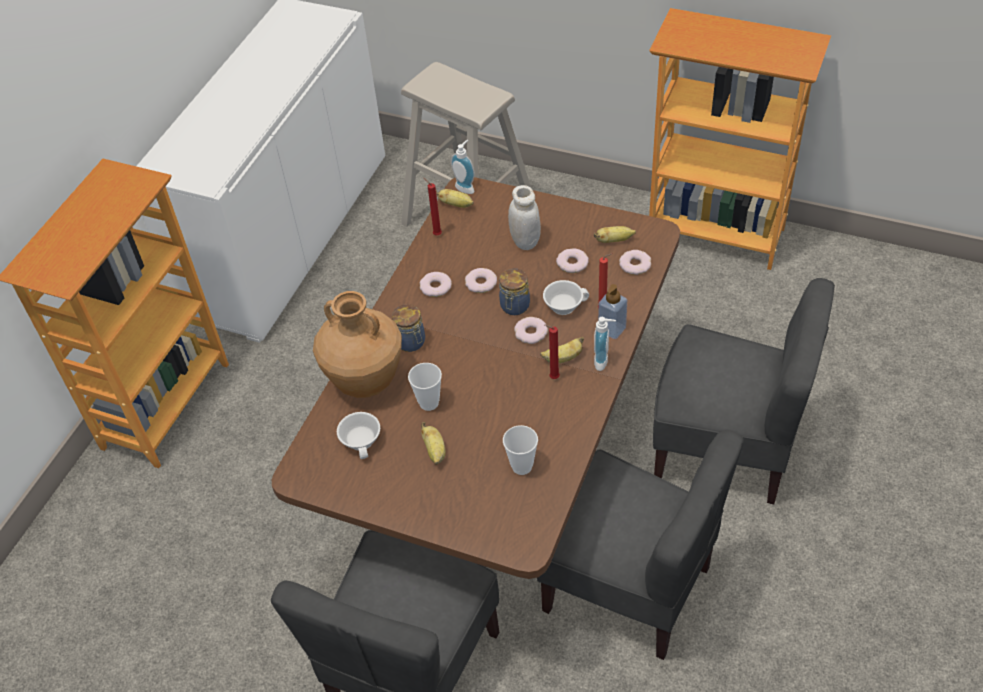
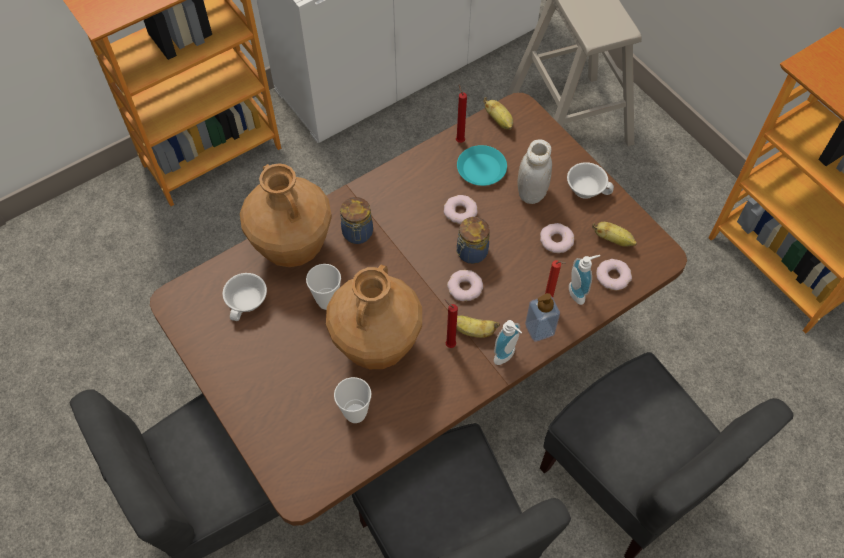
camera: 30 degrees right, 10 degrees up
(435, 287) = (419, 192): donut -> none
(435, 451) = (296, 350): banana -> none
(466, 187) = (521, 108): soap dispenser -> soap dispenser (579, 292)
(471, 245) = (481, 168): none -> turquoise plate
(497, 411) = (376, 346): none -> brown vase
(564, 305) = (516, 277): white cup -> white cup (586, 188)

